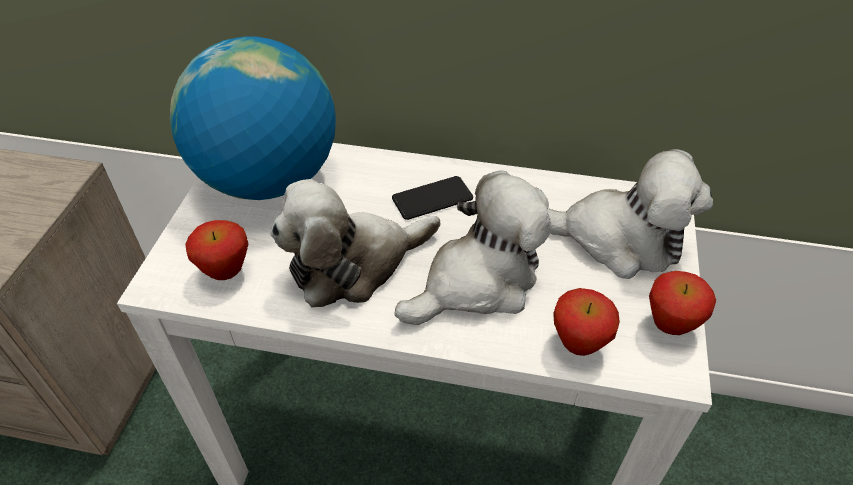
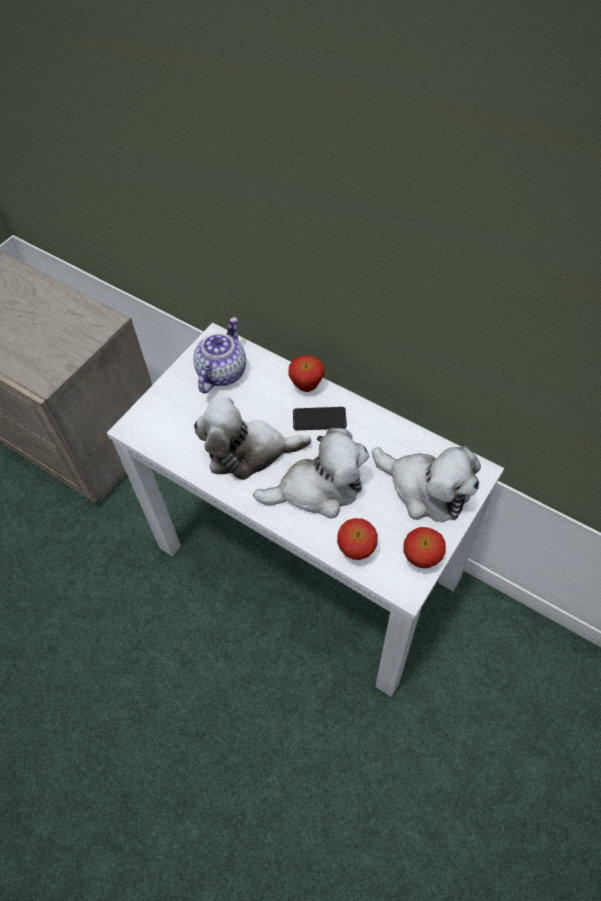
camera: 25 degrees right, 10 degrees up
(226, 272) = (172, 432): apple -> apple (306, 386)
(268, 180) = (221, 372): globe -> teapot

